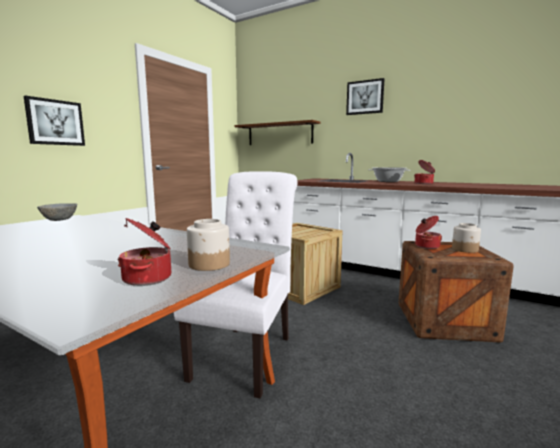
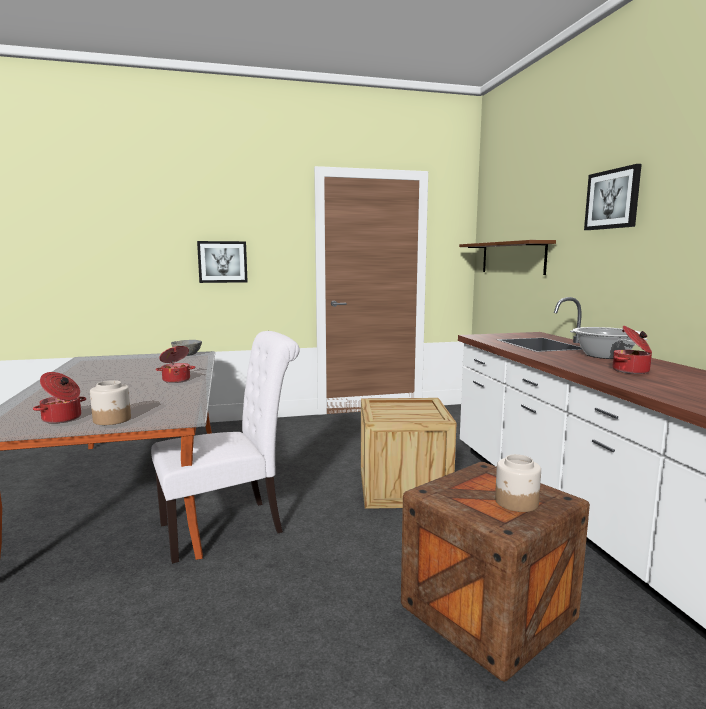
camera: 45 degrees right, 0 degrees up
(426, 246) = (478, 477): cooking pot -> cooking pot (176, 380)

